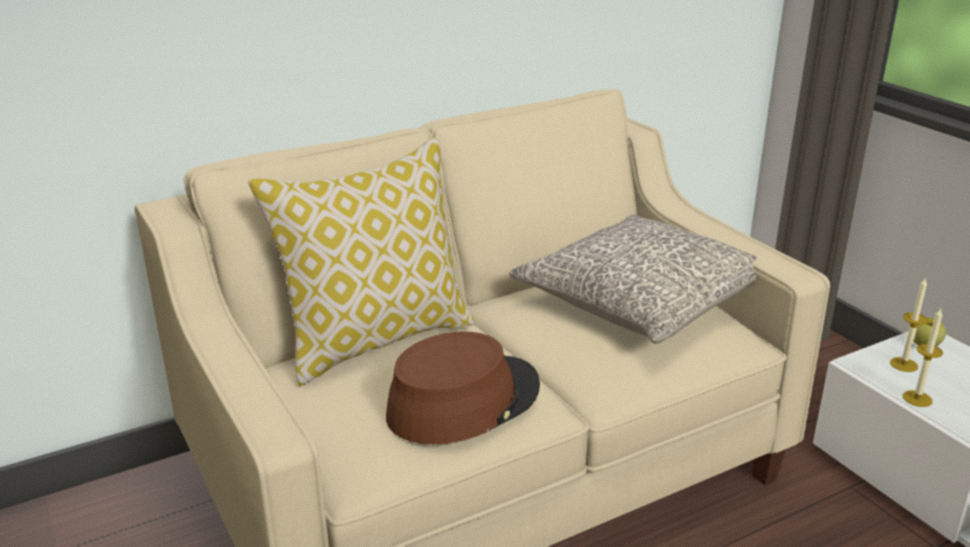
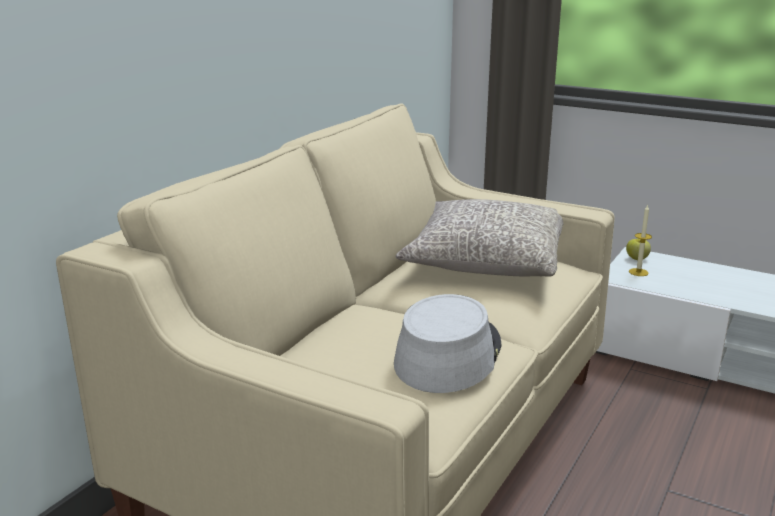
camera: 30 degrees left, 5 degrees down
(376, 339) = (320, 334): pillow -> none
(463, 401) = (448, 354): brown hat -> grey hat
(917, 398) = (666, 289): candle -> none

